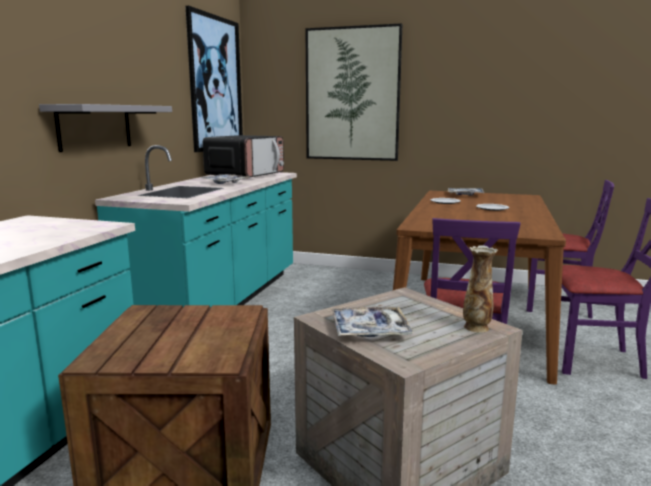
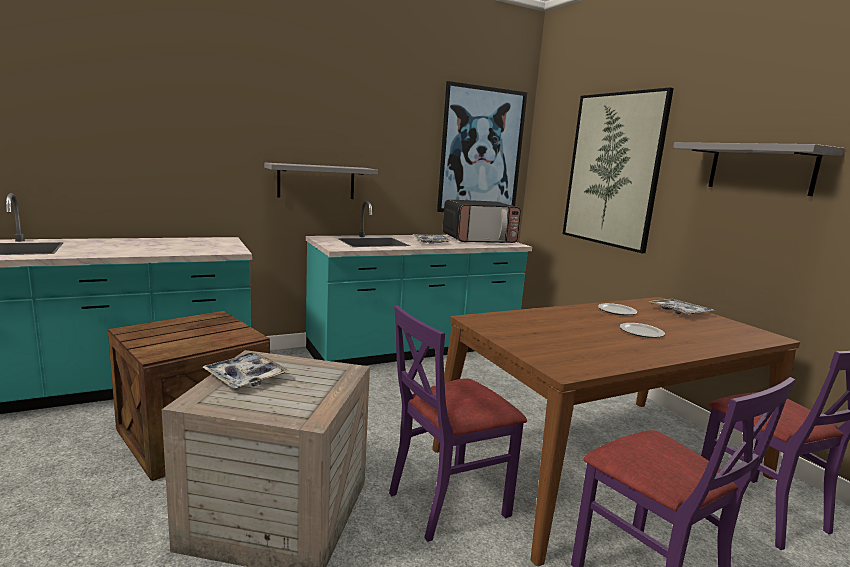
camera: 45 degrees right, 0 degrees up
(476, 327) = (301, 413): vase -> none
(484, 84) = (761, 169): none -> grey shelf

